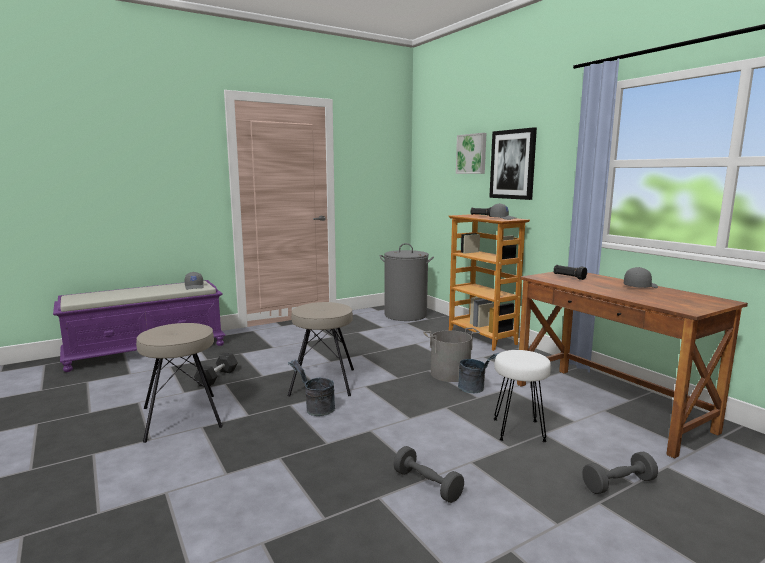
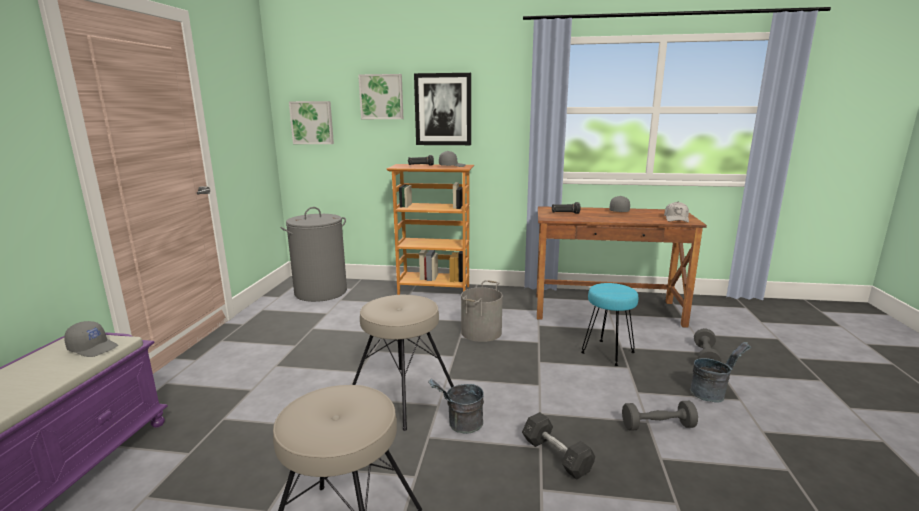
camera: 50 degrees left, 5 degrees up
(217, 378) = (268, 464): grey dumbbell -> grey dumbbell (556, 456)
(430, 176) = (312, 122): none -> picture
(475, 389) = (523, 336): grey bucket -> grey bucket (712, 393)
(517, 430) = (607, 353): white stool -> turquoise stool
(681, 305) = (676, 219): none -> white cap

